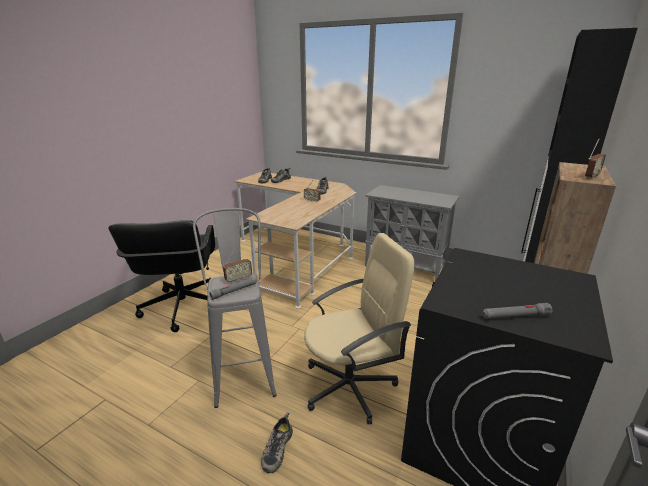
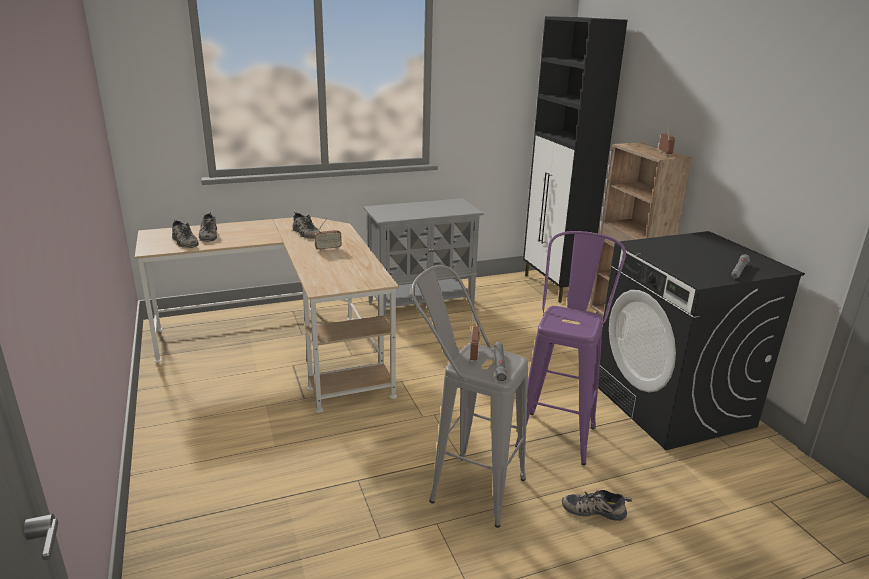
camera: 50 degrees left, 0 degrees up
(182, 308) = (254, 481): black office chair -> none
(276, 448) = (594, 509): shoe -> shoe turned 135 degrees clockwise
(350, 386) = (559, 429): beige office chair -> purple stool

